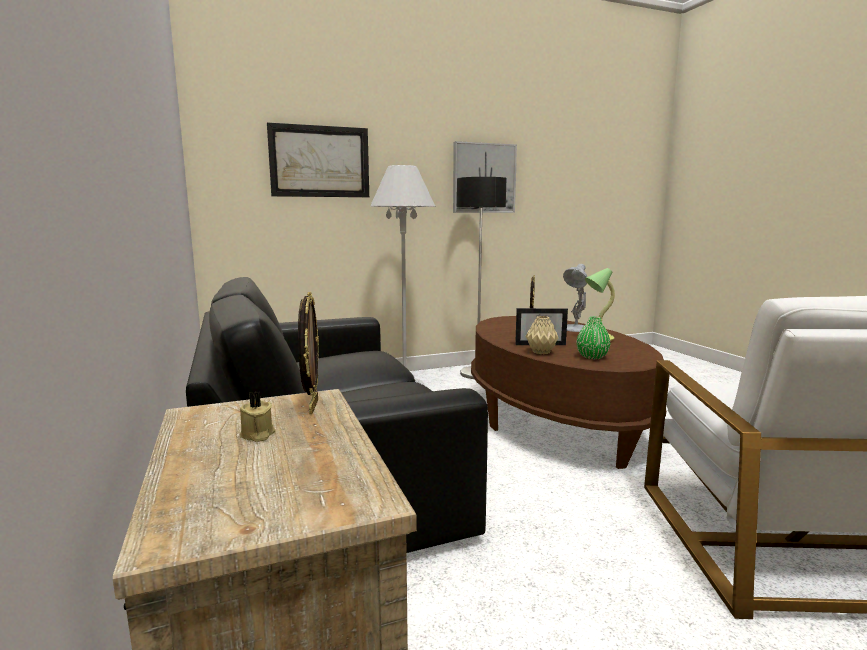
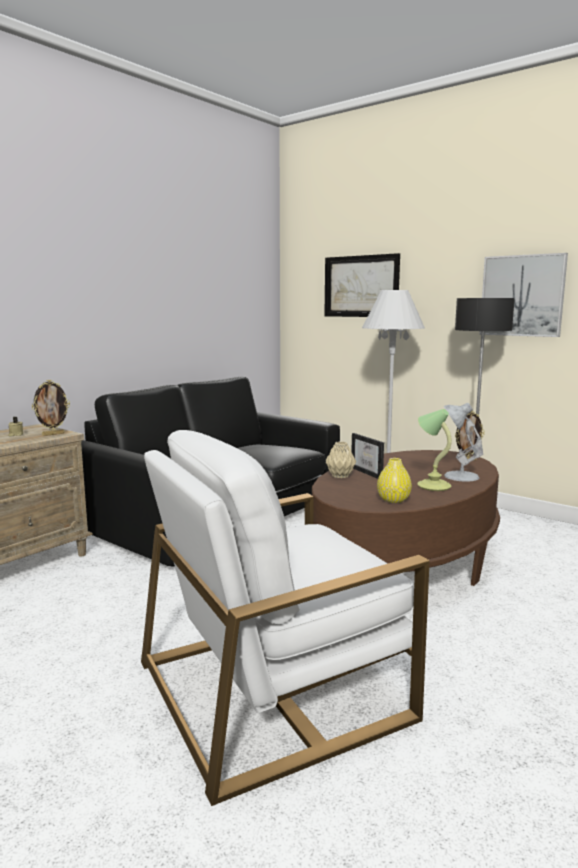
camera: 60 degrees right, 0 degrees up
(592, 357) = (352, 490): green vase -> none
(631, 353) = (393, 500): none -> yellow vase

